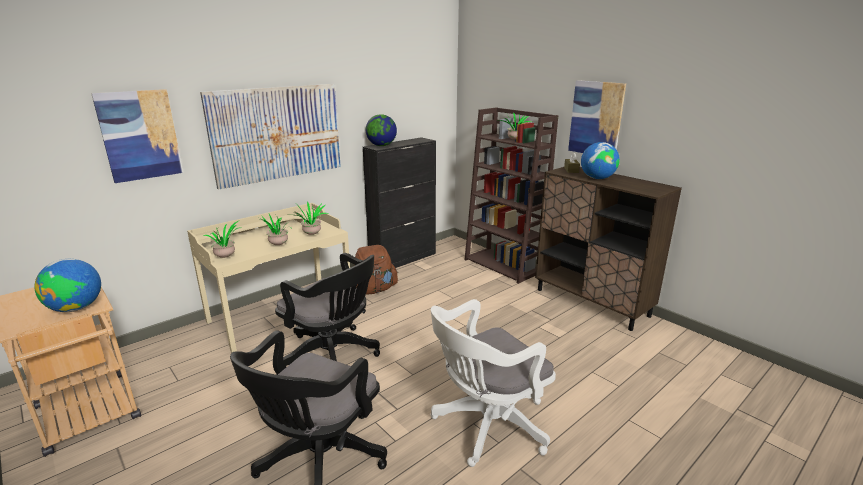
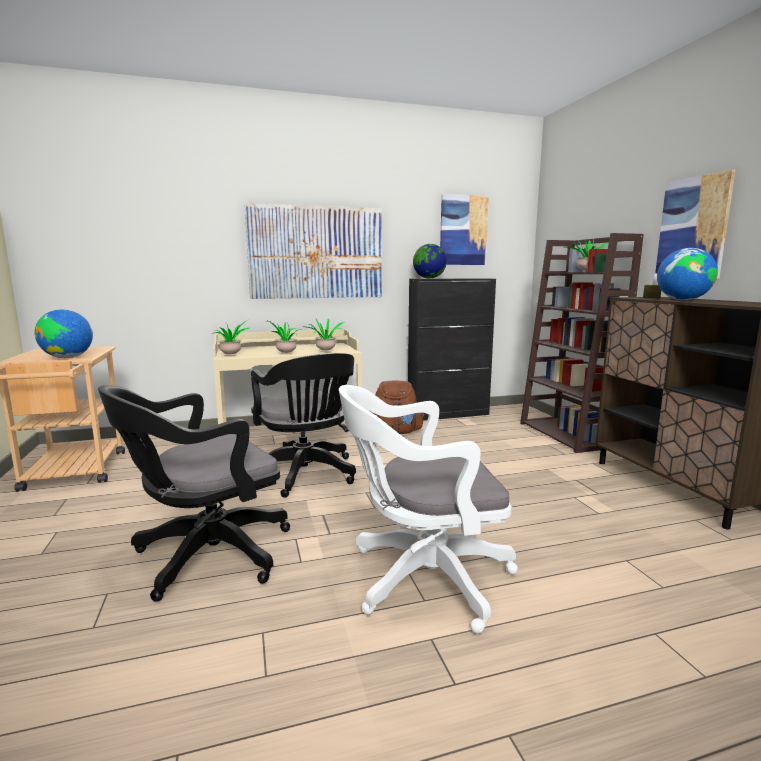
camera: 25 degrees right, 10 degrees down
(140, 135) = (186, 237): picture -> picture (463, 230)

